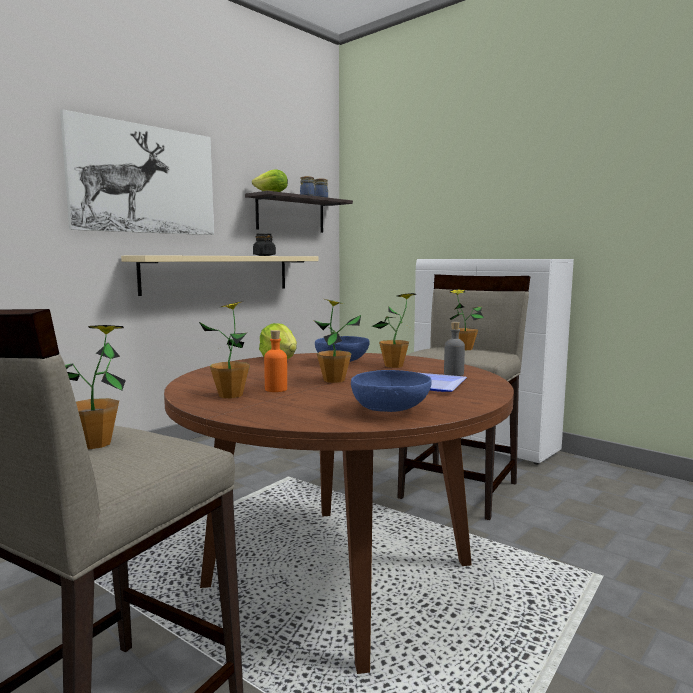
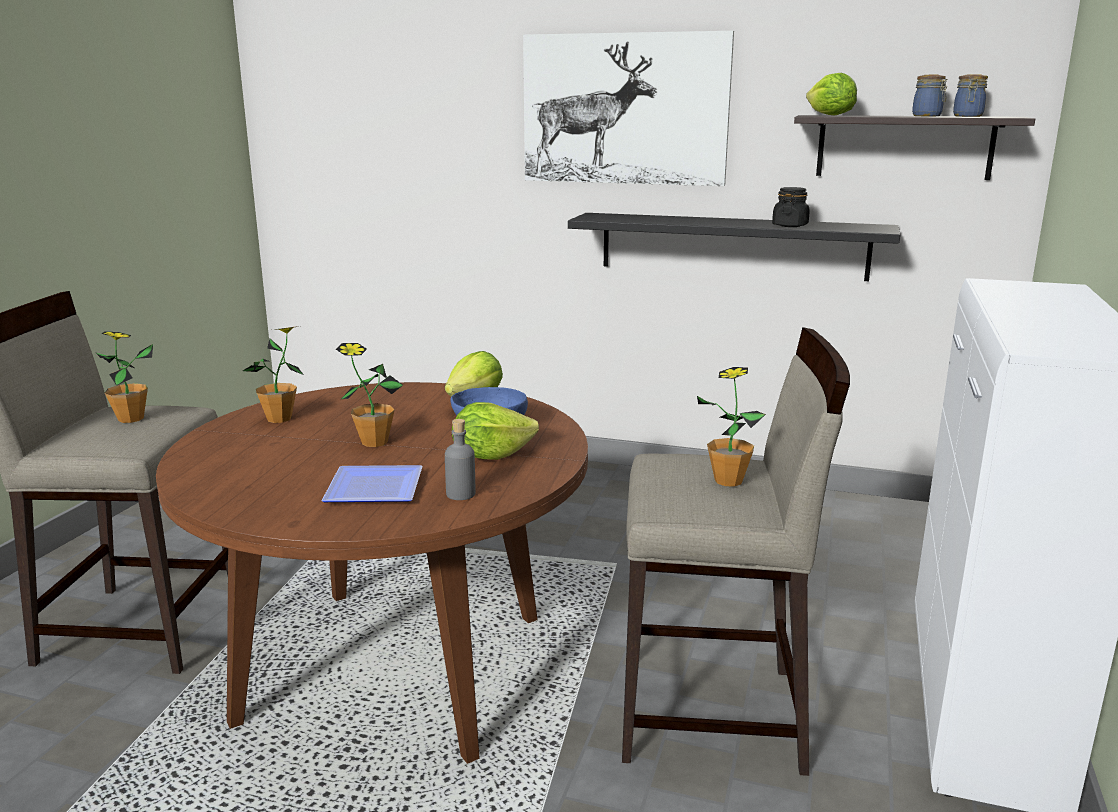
camera: 65 degrees right, 10 degrees up
(218, 274) = (732, 246): beige shelf -> black shelf
(276, 389) = (313, 428): orange bottle -> none
(391, 411) = (236, 488): blue bowl -> none
(394, 366) = (491, 455): potted plant -> lettuce

